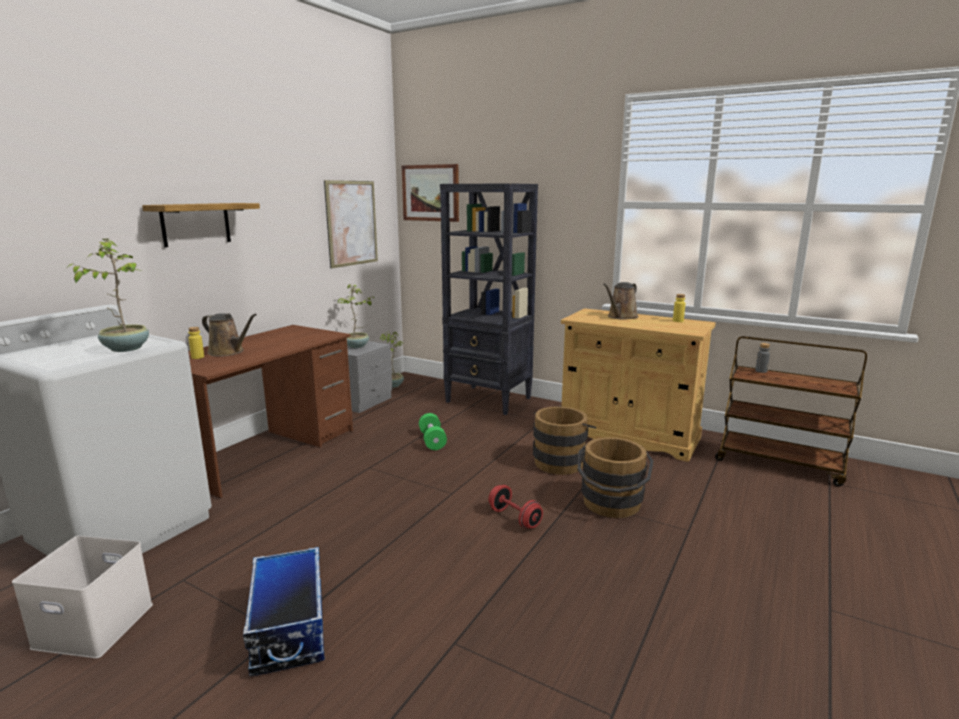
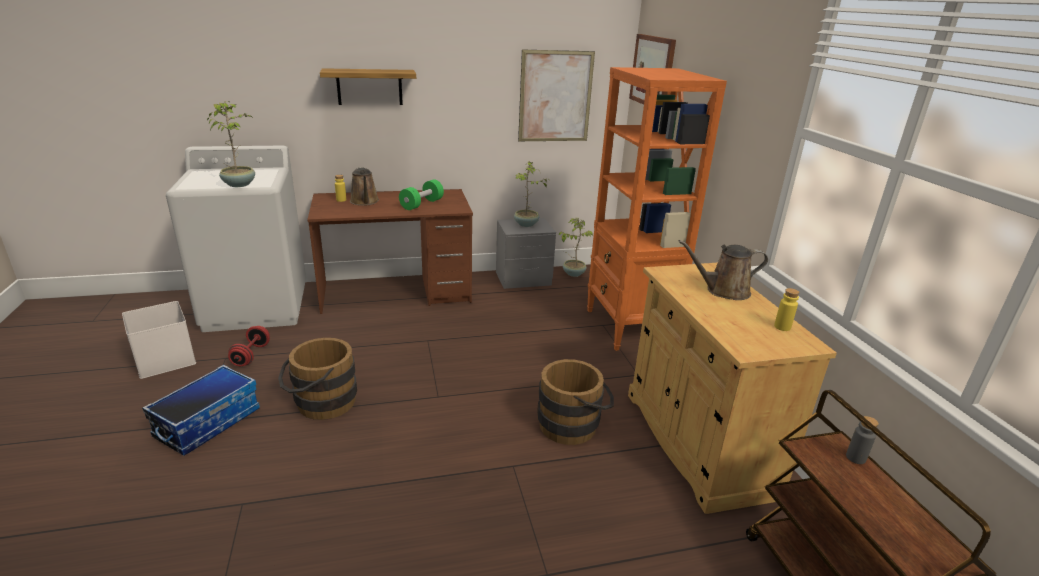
camera: 45 degrees right, 10 degrees up
(432, 440) = (509, 342): green dumbbell -> green dumbbell (422, 204)
(489, 400) = (629, 327): black bookcase -> orange bookcase
(514, 518) = (437, 448): red dumbbell -> red dumbbell (251, 355)
(611, 506) = (528, 496): brown bucket -> brown bucket (320, 403)

